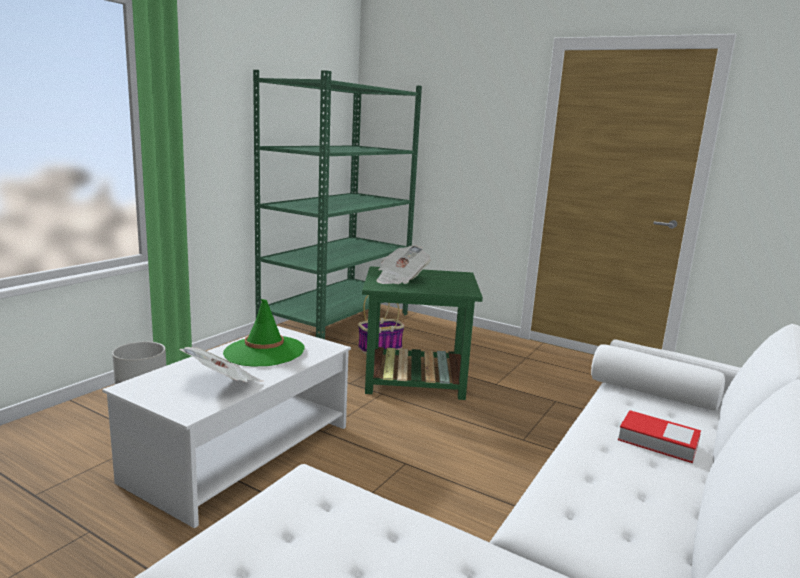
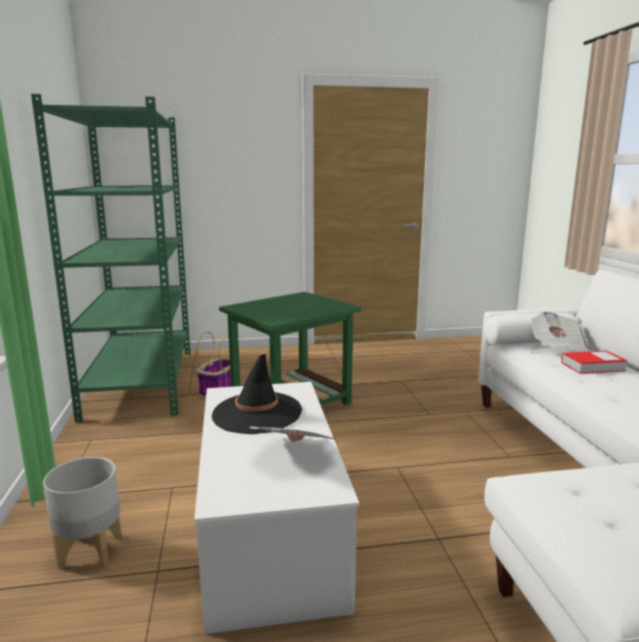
camera: 40 degrees left, 0 degrees up
(264, 352) = (257, 413): green hat -> black hat
(400, 279) = (274, 310): newspaper -> newspaper (557, 349)

